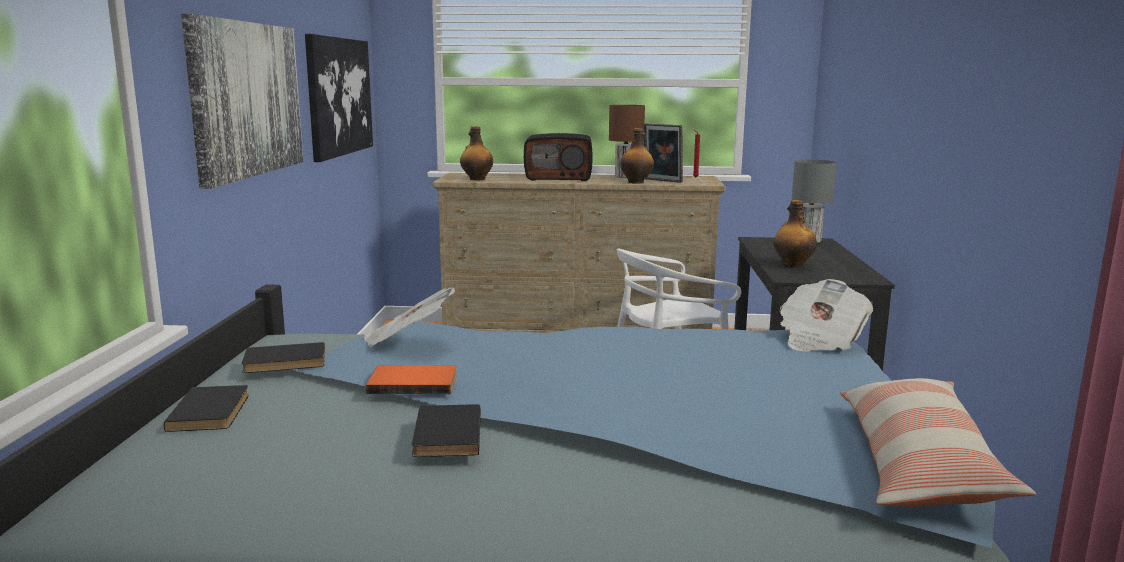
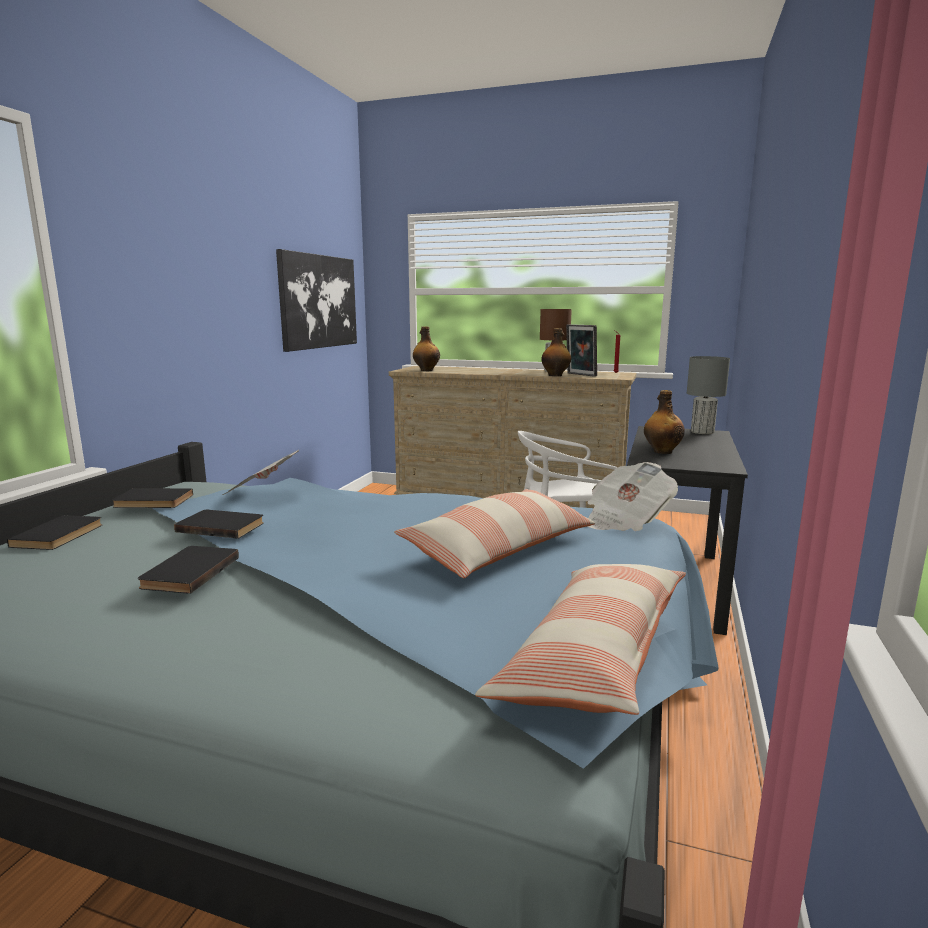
camera: 15 degrees right, 0 degrees up
(247, 99) = (200, 296): picture -> none
(413, 382) = (222, 526): orange book -> black book
(559, 177) = (496, 370): radio -> none
(734, 379) = (499, 549): none -> pillow

